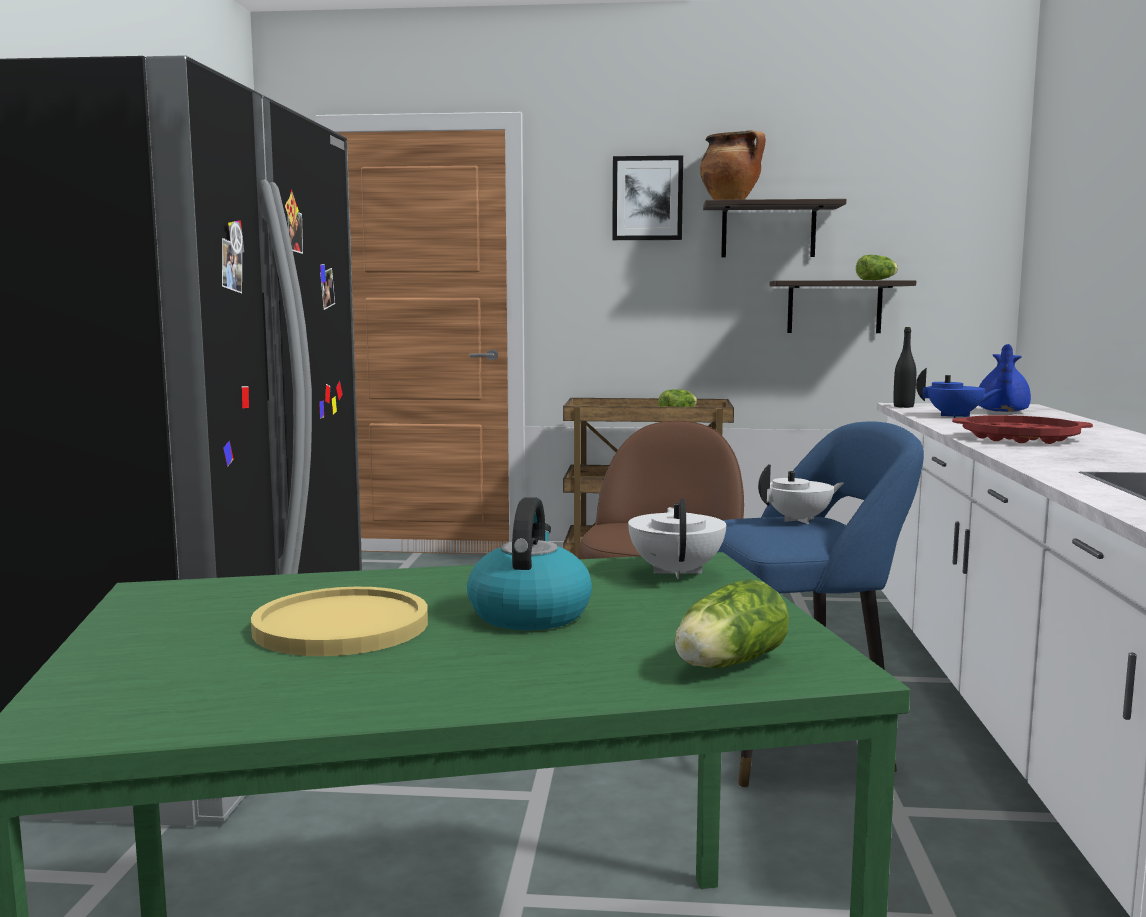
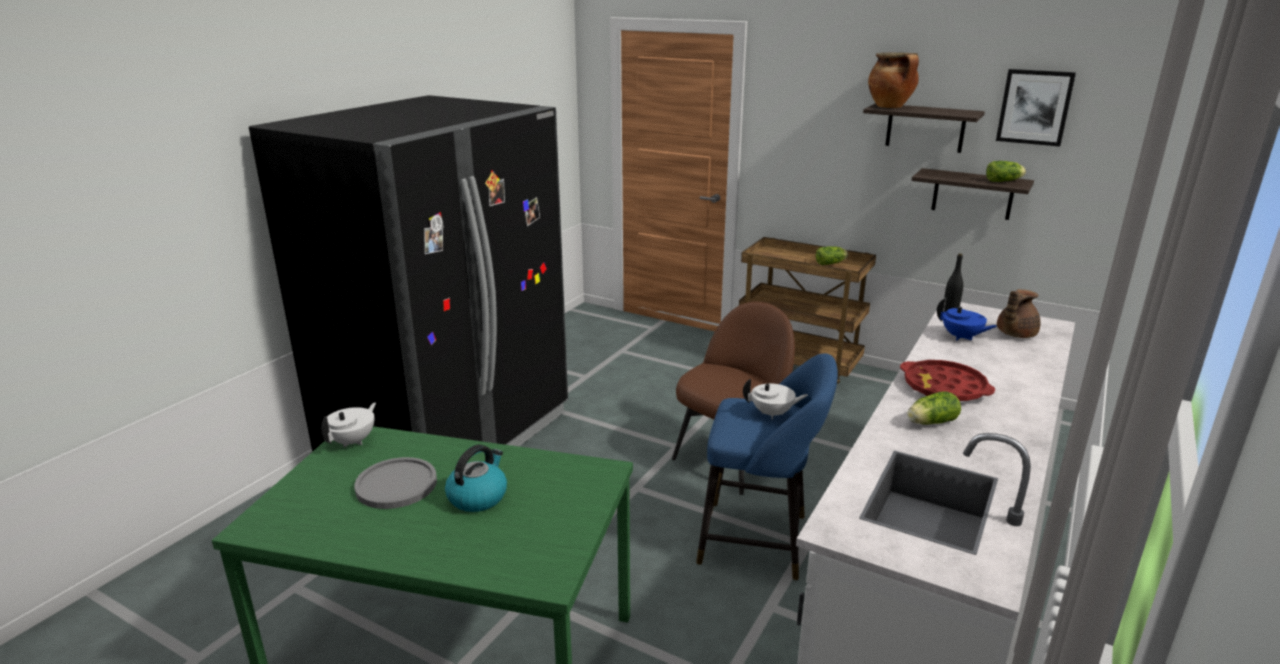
camera: 25 degrees right, 15 degrees up
(341, 626) = (396, 484): yellow plate -> grey plate
(647, 198) = (833, 94): picture -> picture (1034, 107)
(677, 572) = (583, 477): white teapot -> white teapot (353, 441)
(725, 664) = (512, 562): lettuce -> lettuce (930, 422)
(1001, 411) = (1014, 334): blue teapot -> brown teapot

